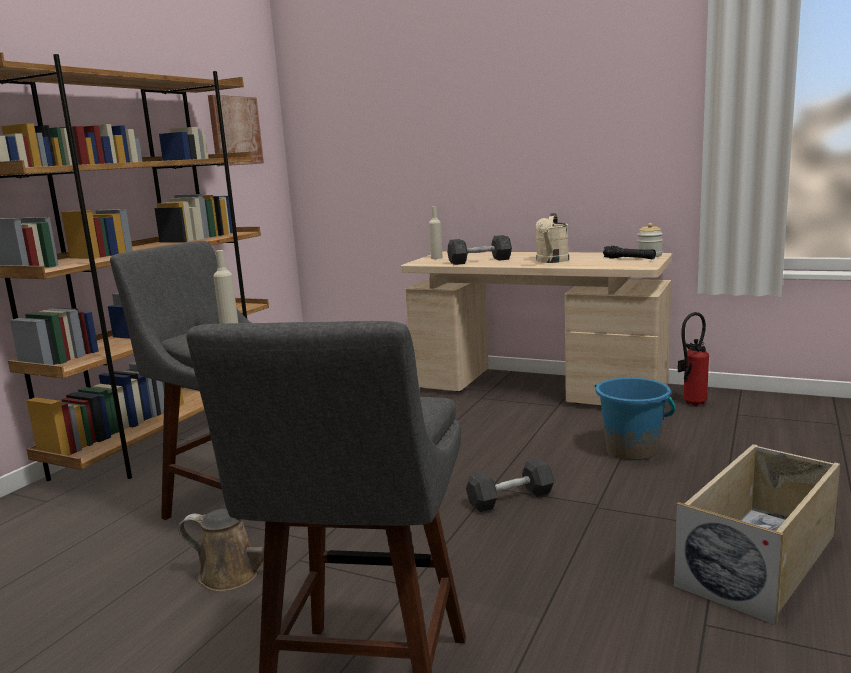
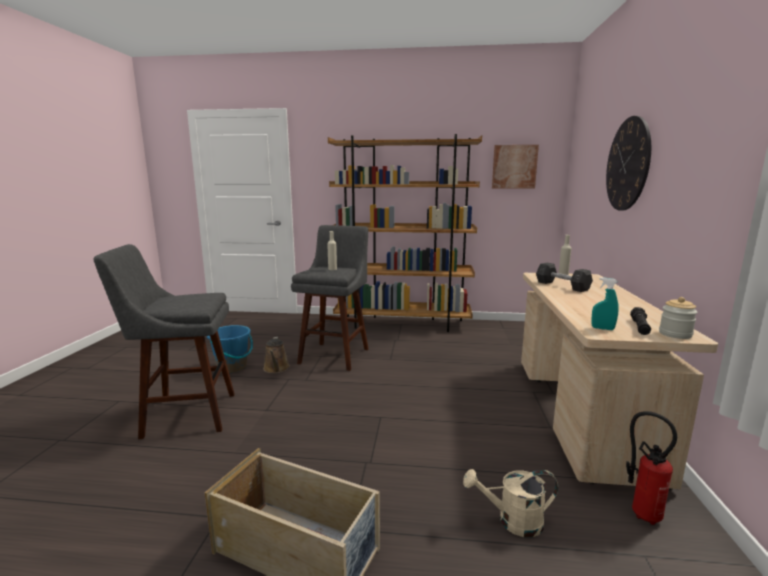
camera: 70 degrees right, 0 degrees up
(462, 120) = (627, 164): none -> wall clock
(510, 499) = (367, 426): grey dumbbell -> none
(551, 261) = (587, 303): beige watering can -> beige watering can (512, 521)
(631, 264) = (602, 328): none -> turquoise spray bottle
(632, 450) = (478, 474): blue bucket -> blue bucket (232, 367)

